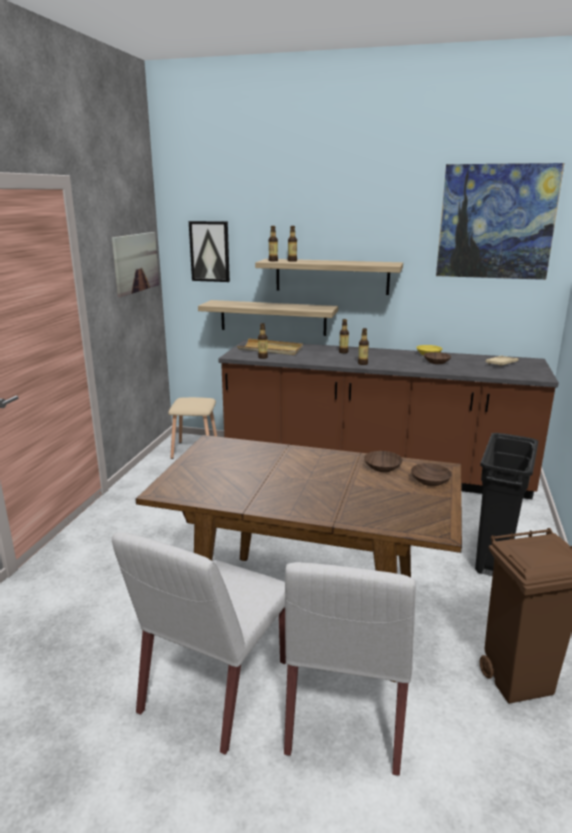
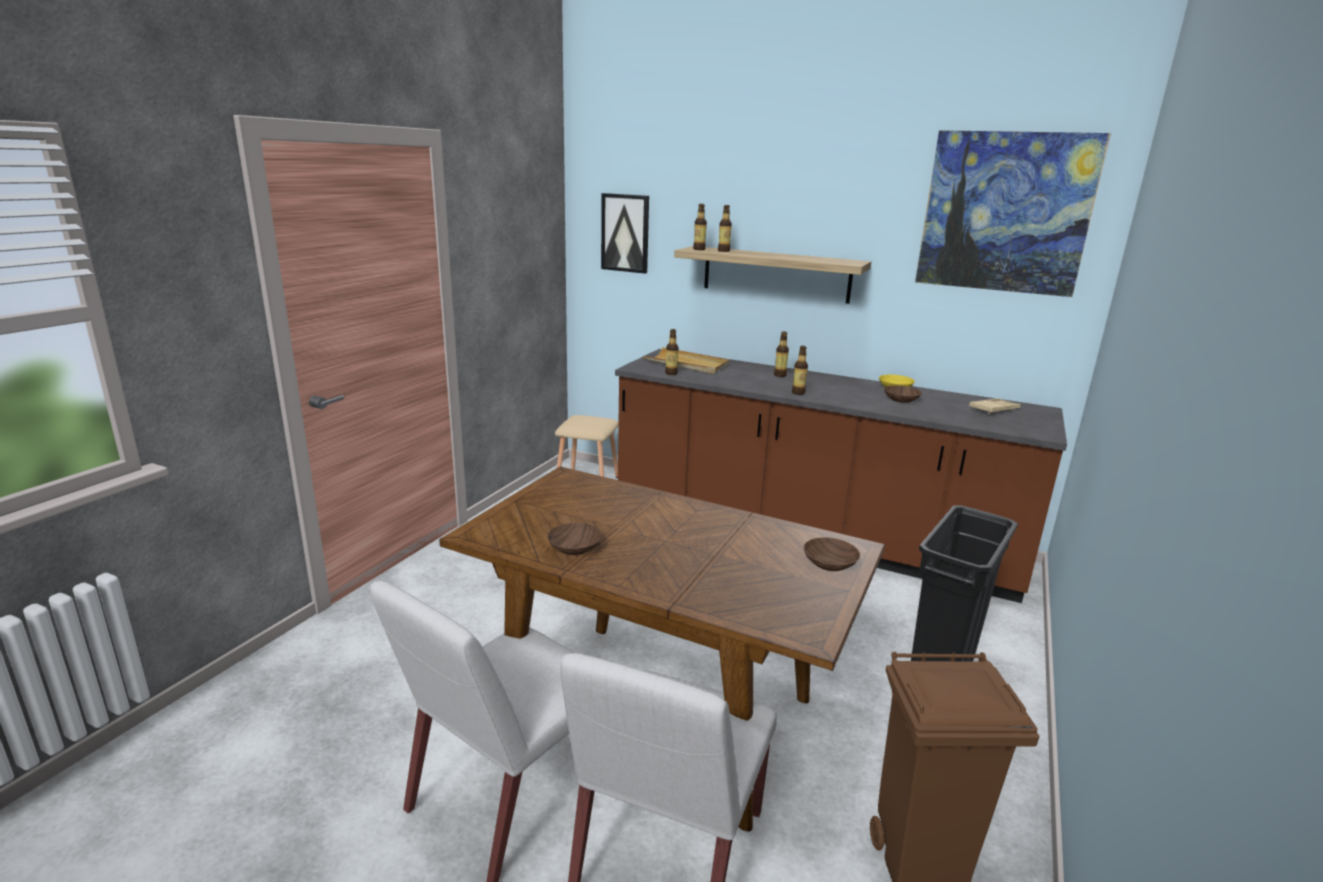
camera: 10 degrees right, 0 degrees up
(136, 263) = (529, 242): picture -> none
(273, 317) = (697, 323): shelf -> none
(382, 467) = (772, 536): brown bowl -> brown bowl (575, 547)

